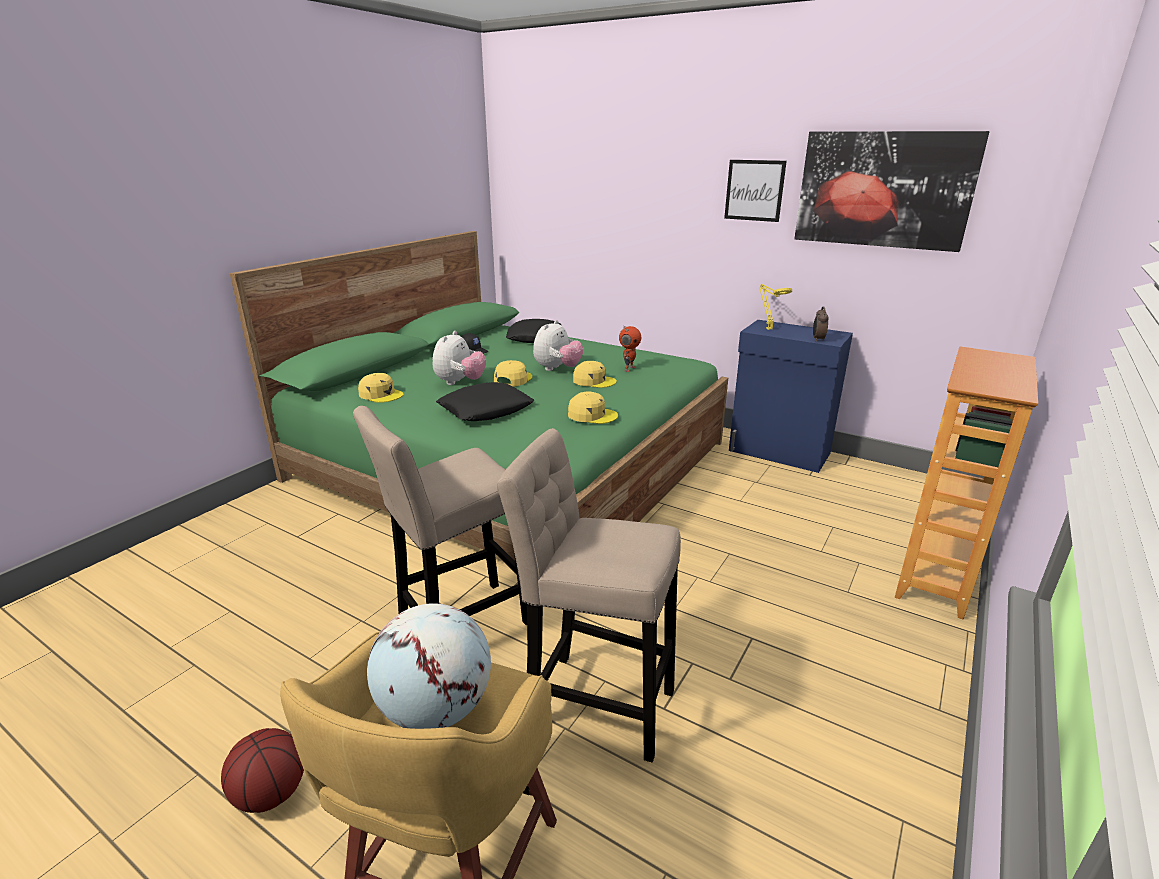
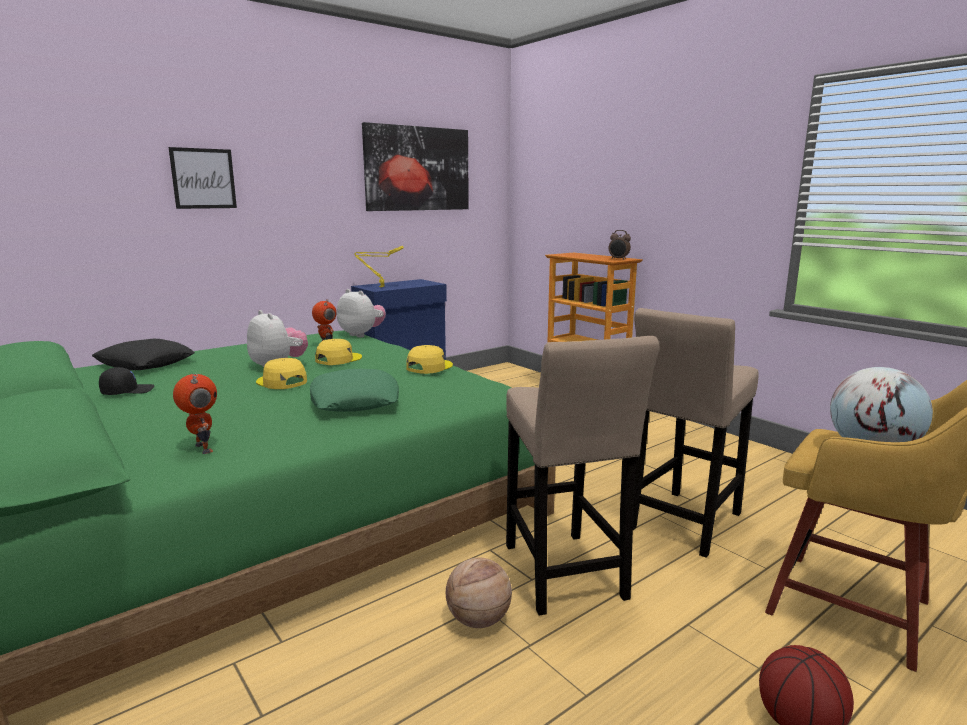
camera: 70 degrees left, 10 degrees down
(381, 394) = (201, 448): yellow cap -> toy robot
(388, 591) = (479, 620): none -> basketball
(460, 382) = (240, 405): plush toy -> plush toy (362, 334)
(486, 410) = (354, 400): black pillow -> green pillow
(754, 190) = (325, 171): picture -> picture (203, 178)
(817, 339) = (424, 284): alarm clock -> alarm clock (618, 259)

